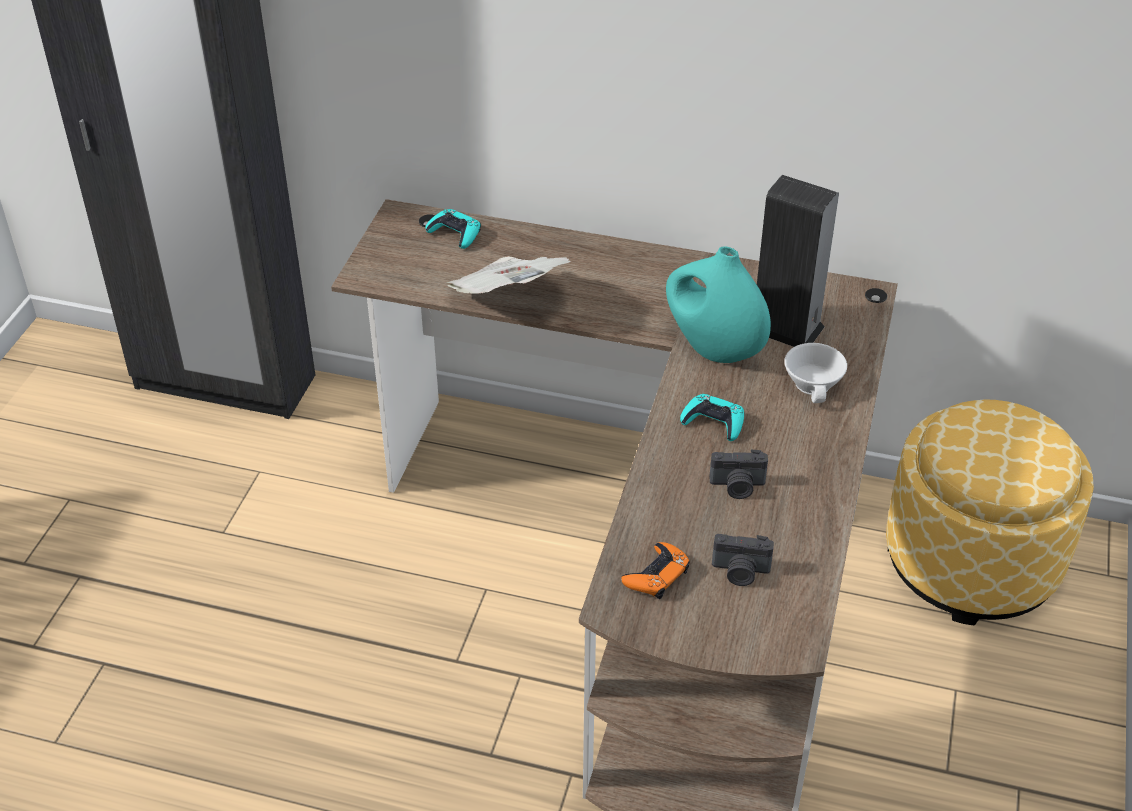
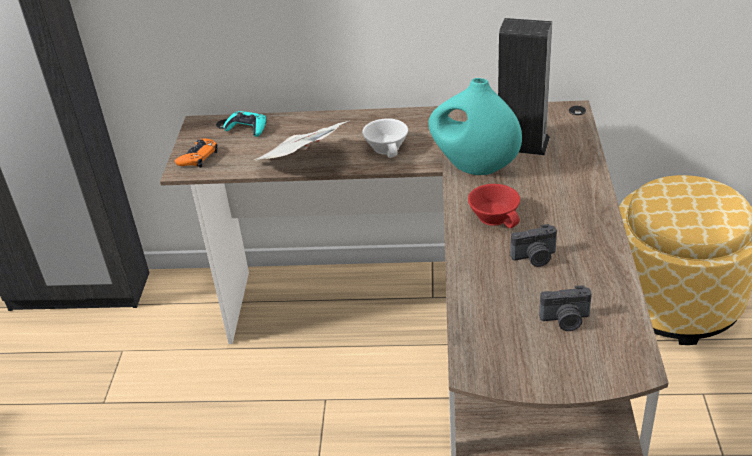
camera: 10 degrees left, 5 degrees down
(656, 575) = (499, 338): orange game controller -> orange game controller (198, 157)
(713, 422) = (496, 216): turquoise game controller -> red cup
(815, 384) = (561, 175): white cup -> white cup (388, 147)

